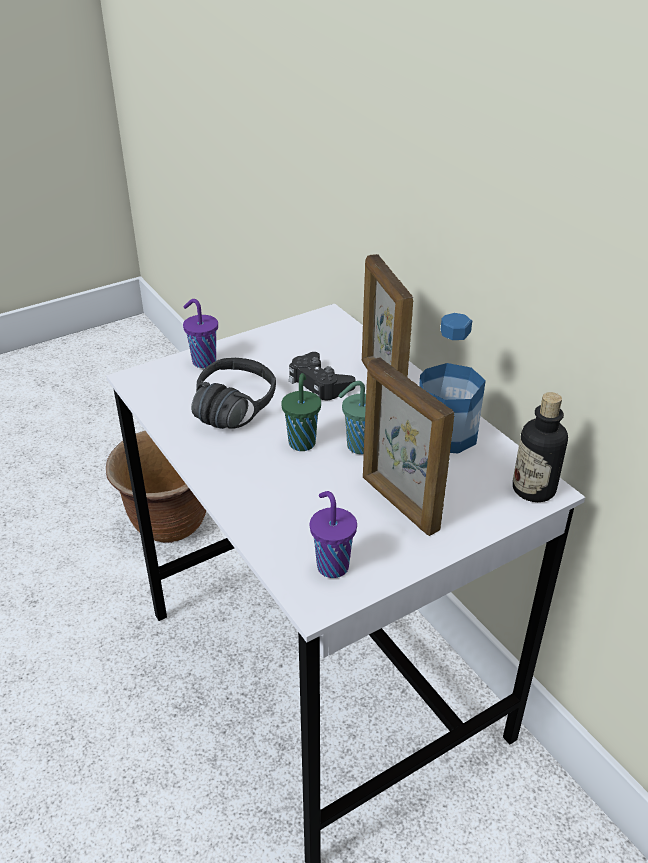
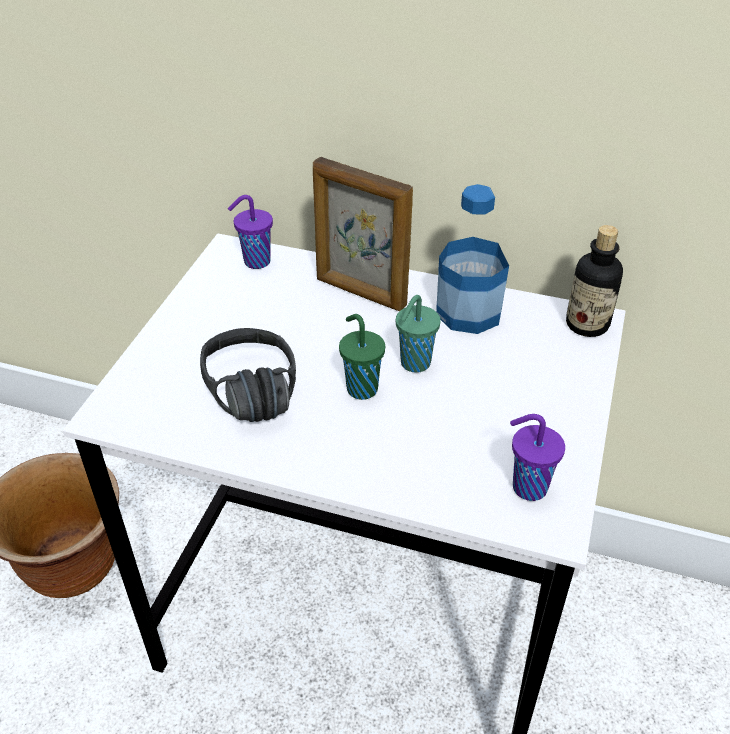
camera: 40 degrees left, 5 degrees up
(203, 361) = (158, 358): purple cup -> purple cup (255, 262)
(319, 383) = (304, 322): black game controller -> none
(399, 503) = (509, 397): picture frame -> none

